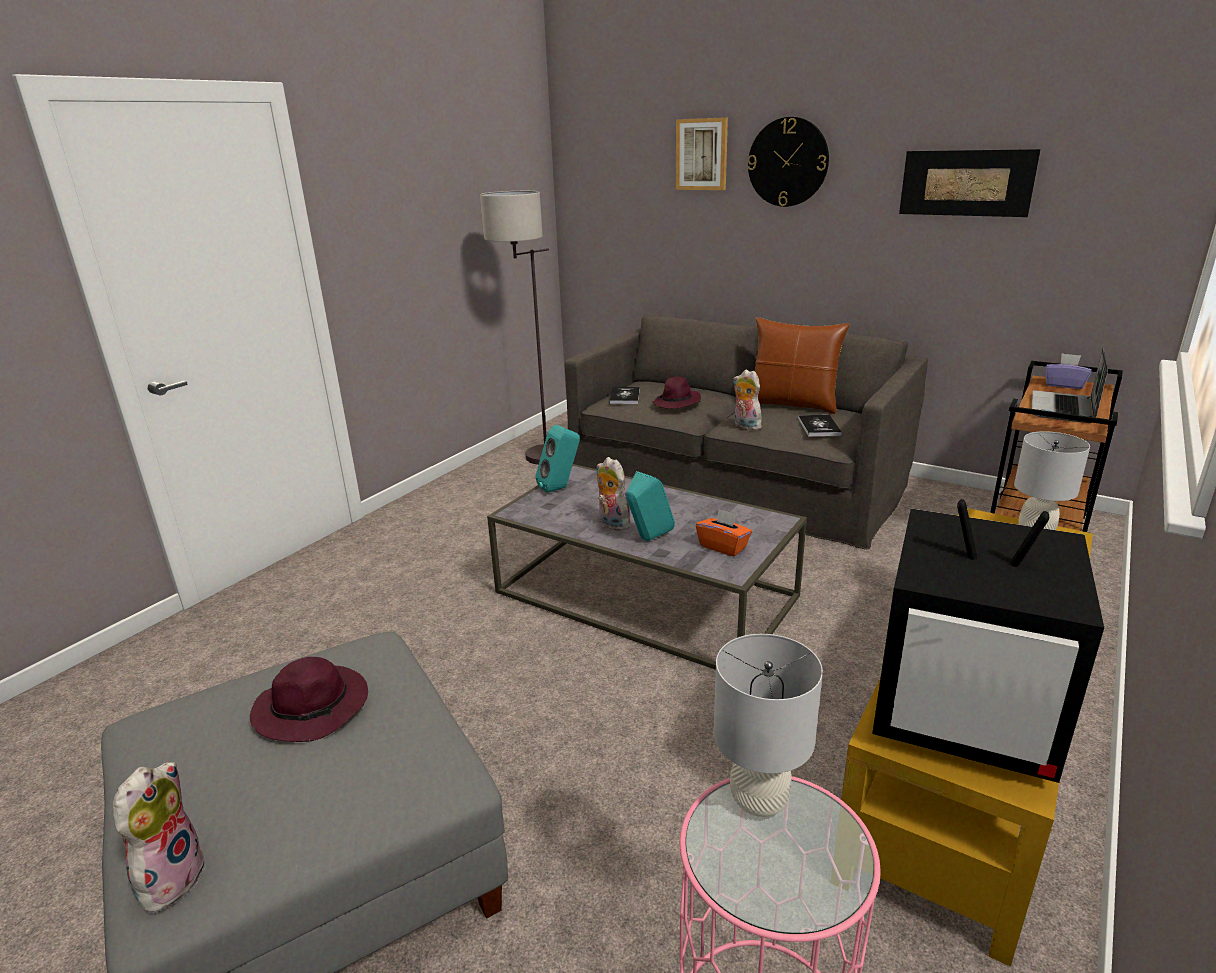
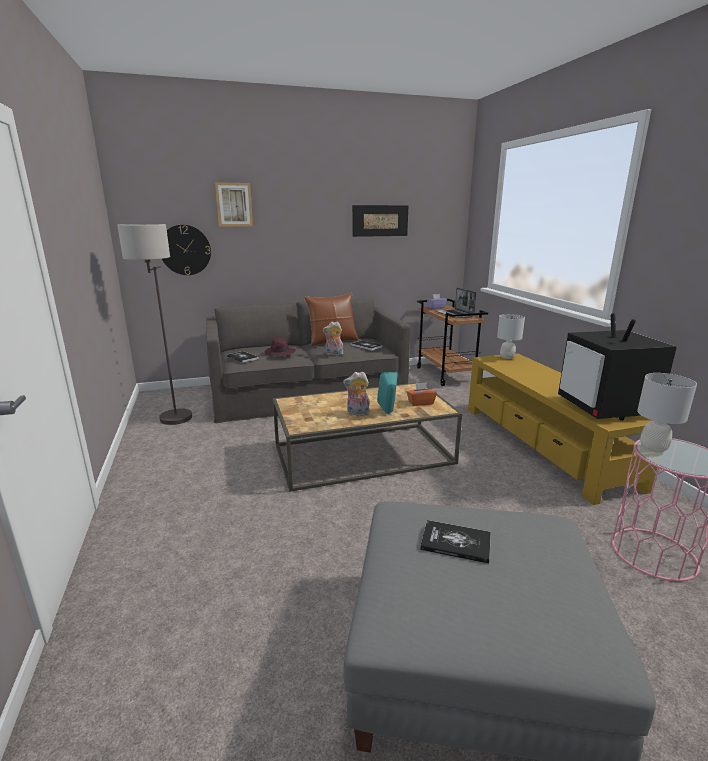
camera: 50 degrees left, 5 degrees down
(170, 877) = (586, 645): plush toy -> none
(314, 708) = (456, 542): purple hat -> book
(560, 488) = (295, 410): turquoise speaker -> none
(646, 595) = (363, 455): grey coffee table -> brown coffee table
(788, 162) = (290, 210): wall clock -> wall clock (185, 250)
(965, 713) = (606, 409): television -> television turned 105 degrees clockwise

